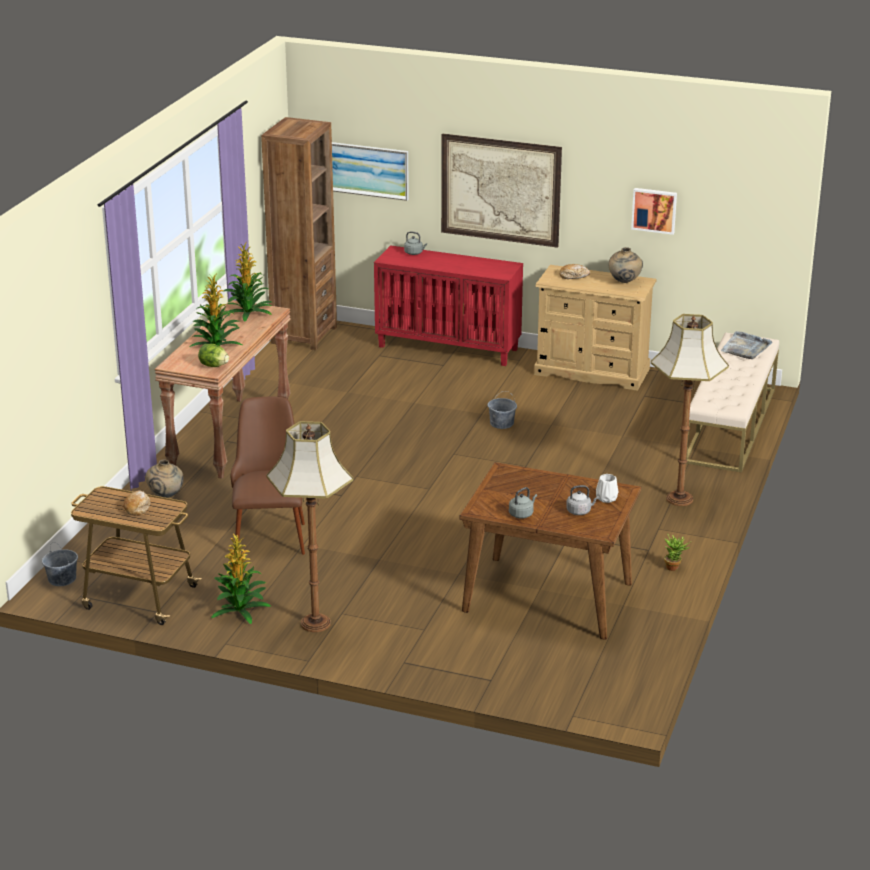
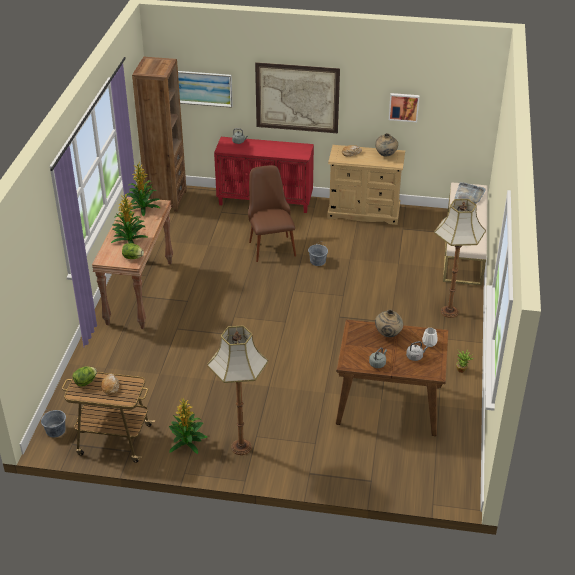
camera: 10 degrees left, 10 degrees up
(105, 499) = (85, 382): none -> lettuce
(166, 496) = (109, 349): beige vase -> beige vase (388, 335)
(270, 532) = (189, 371): brown chair -> brown chair (270, 244)

